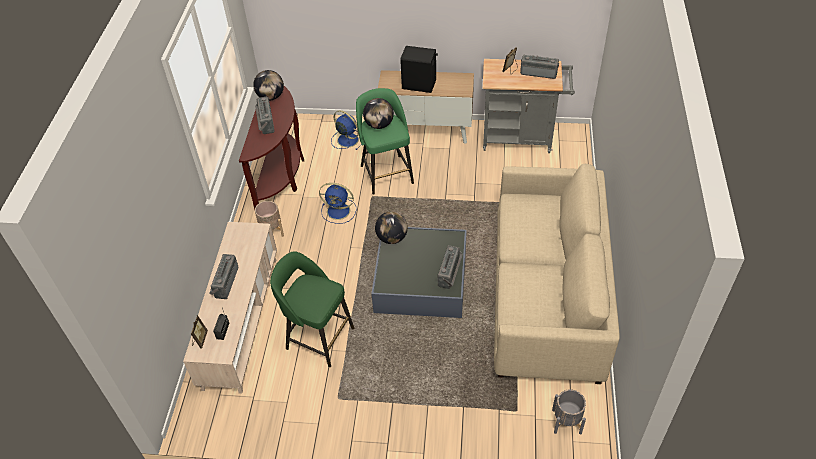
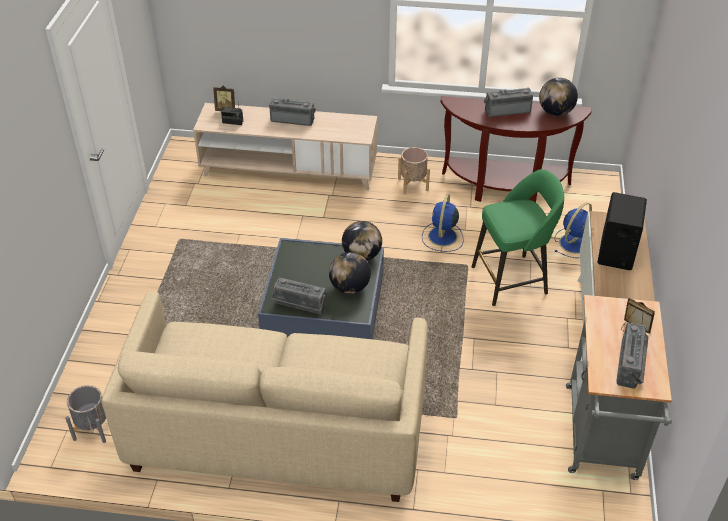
camera: 90 degrees right, 5 degrees down
(318, 337) = (258, 224): green stool -> none
(379, 125) = (523, 212): globe -> globe (349, 287)

